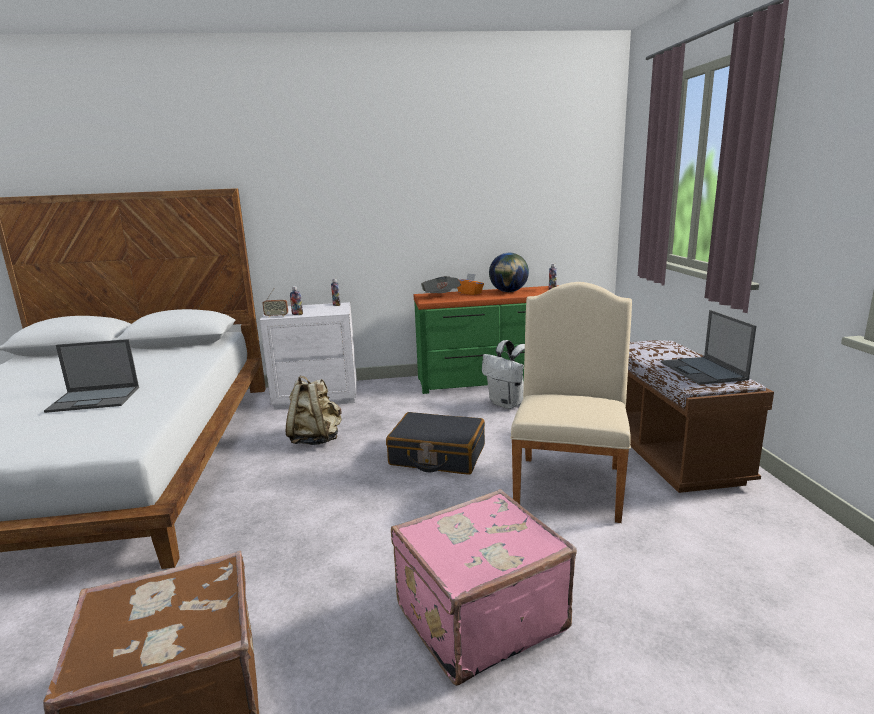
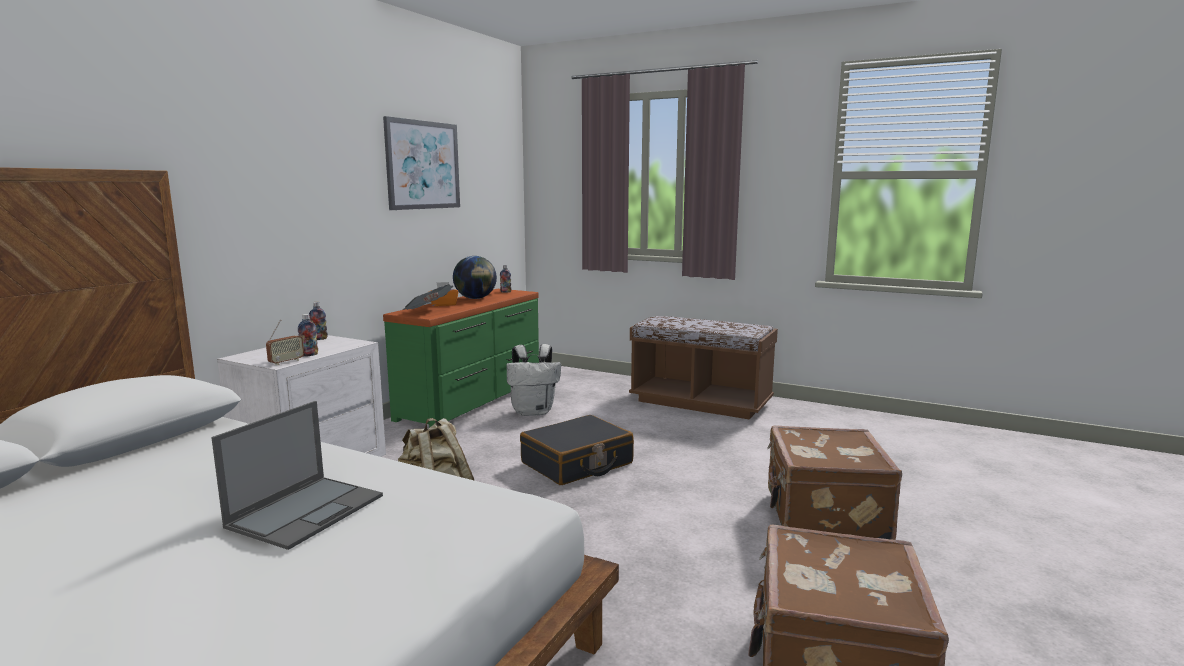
camera: 55 degrees left, 5 degrees down
(472, 170) = (423, 165): none -> picture
(478, 616) = (823, 519): pink suitcase -> brown suitcase
(569, 482) = (694, 439): beige chair -> none
(703, 371) = (733, 325): laptop -> none

